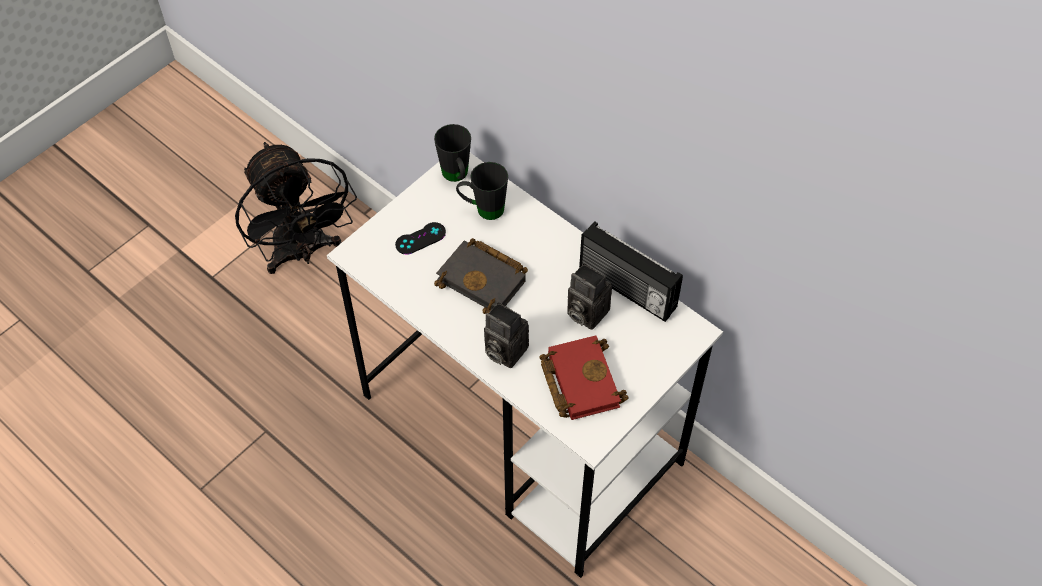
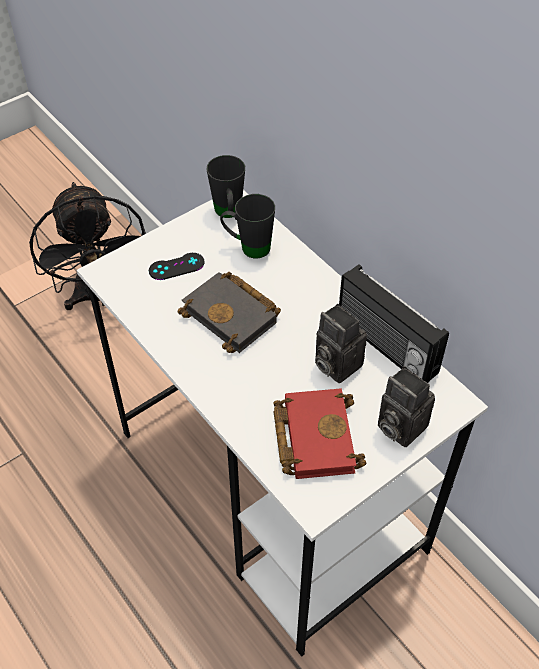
camera: 10 degrees right, 5 degrees down
(503, 350) = (236, 391): camera -> camera (398, 426)

